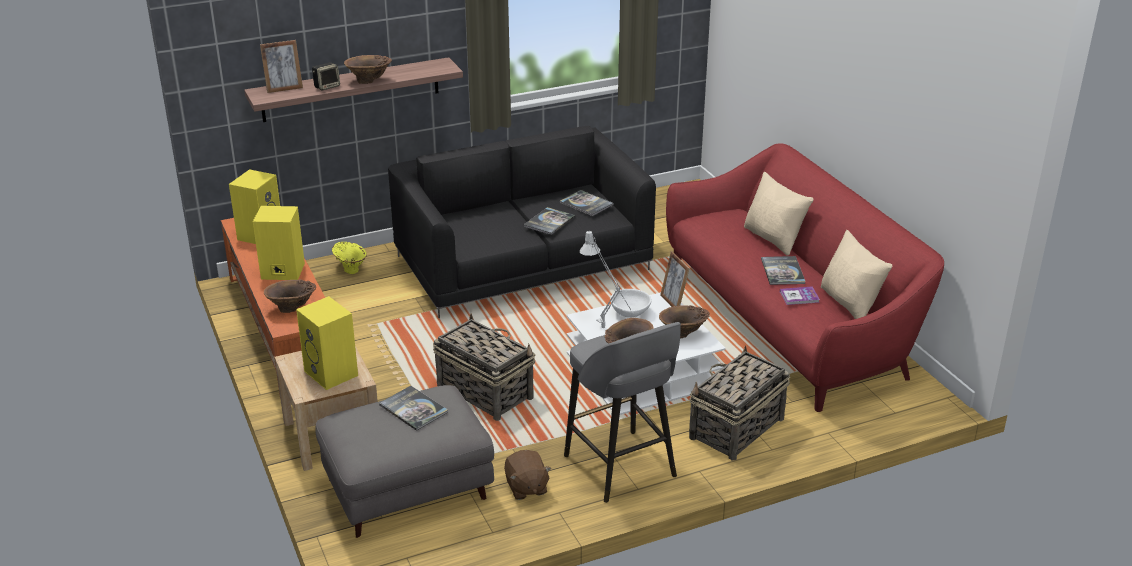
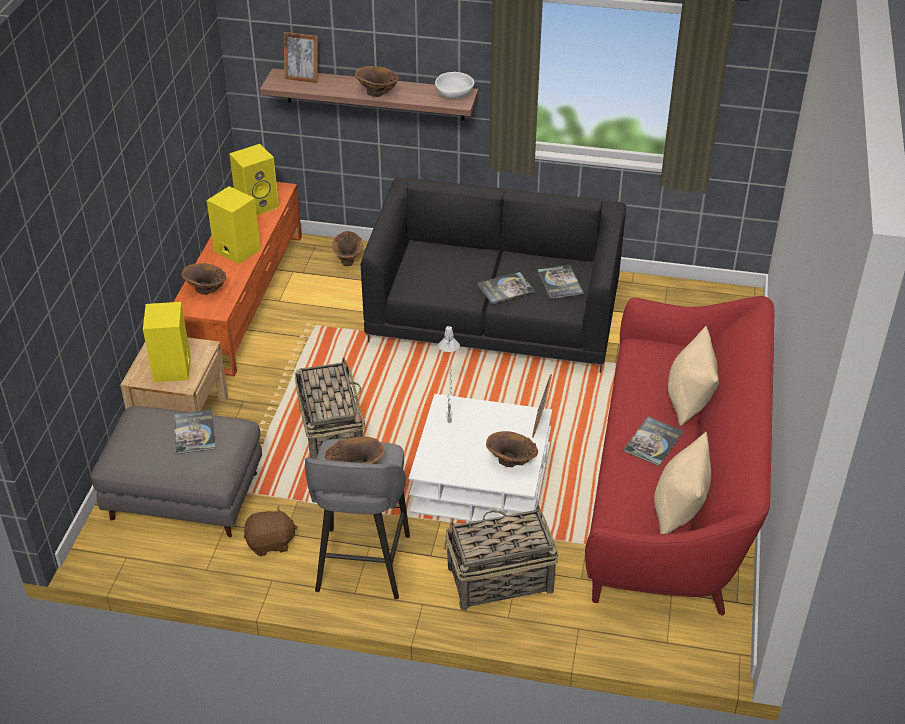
camera: 35 degrees right, 10 degrees up
(327, 86) = (338, 88): speaker -> none
(350, 269) = (348, 260): yellow vase -> brown vase
(526, 487) = (270, 543): brown plush toy -> brown plush toy turned 120 degrees counterclockwise
(630, 313) = (490, 417): white bowl -> white bowl (454, 95)
(799, 297) = (636, 478): book -> none

